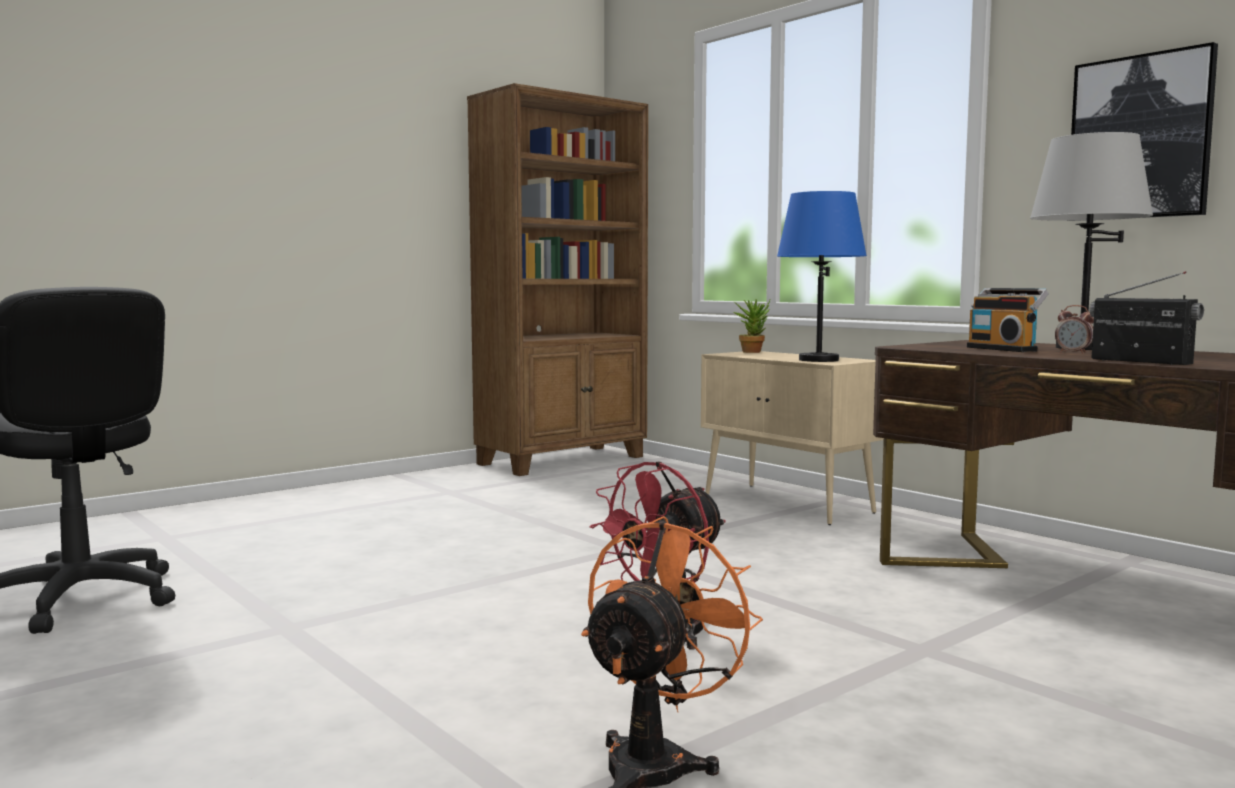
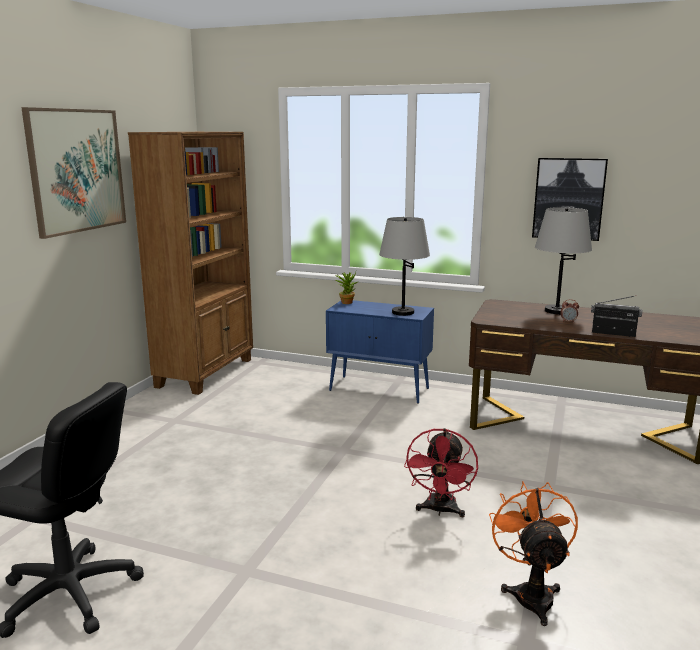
camera: 30 degrees left, 10 degrees up
(376, 135) = (77, 171): none -> picture
(788, 504) = (380, 389): beige cabinet -> blue cabinet
(818, 360) = (402, 312): blue table lamp -> grey table lamp
(1004, 349) = (532, 318): radio -> none

